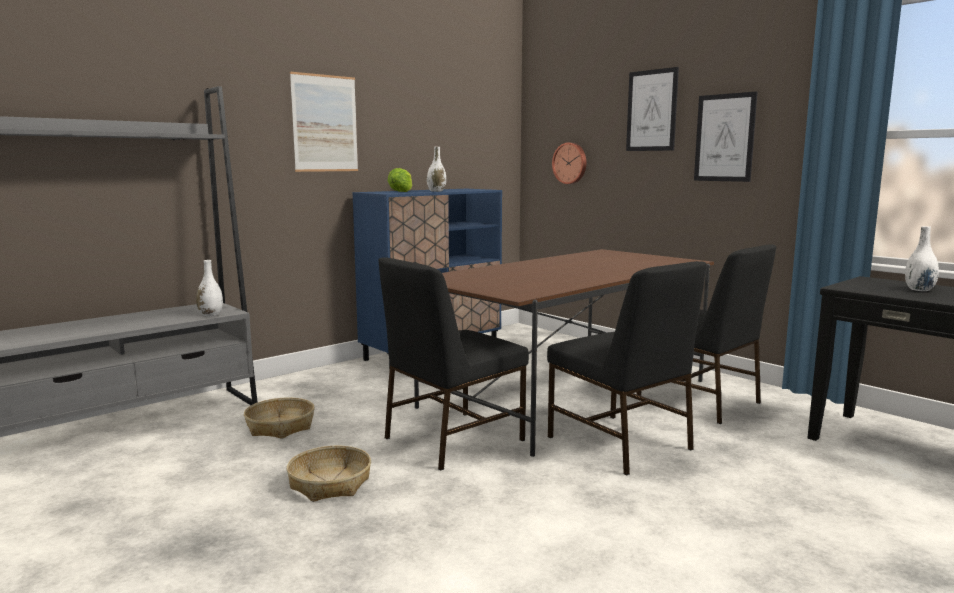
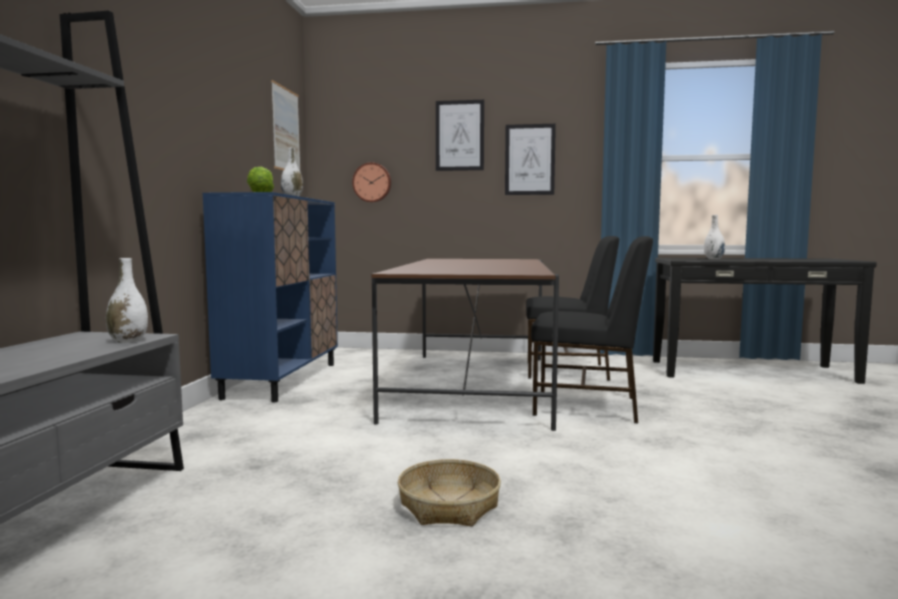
camera: 40 degrees left, 5 degrees down
(280, 427) = (264, 478): basket -> none
(325, 123) = (173, 103): picture -> picture (286, 130)
(451, 439) = (467, 437): black chair -> none

